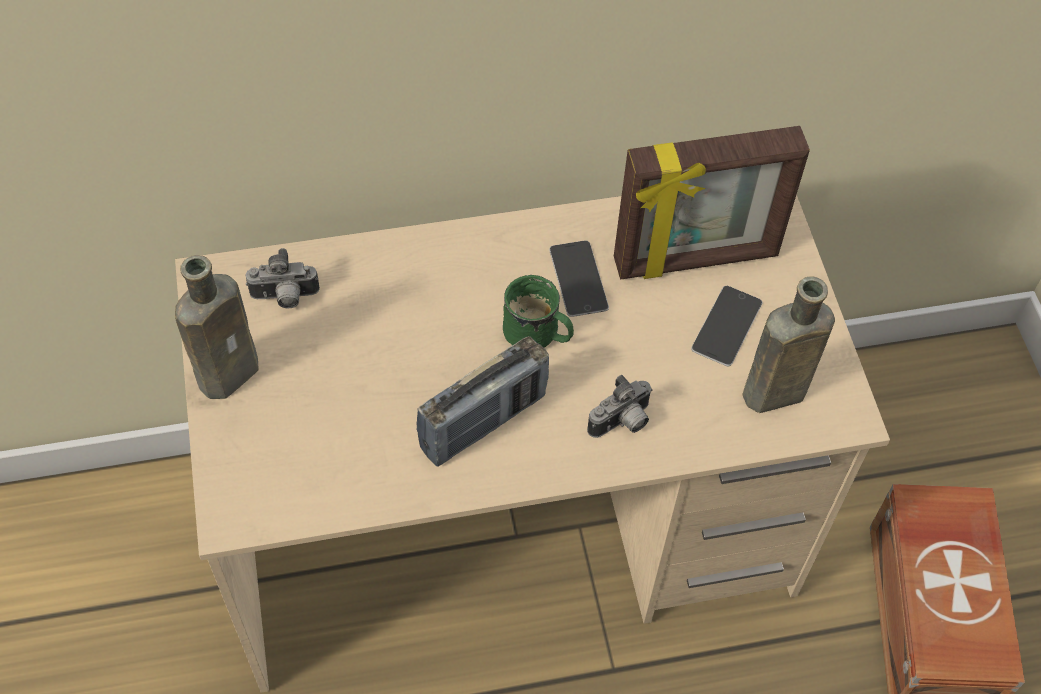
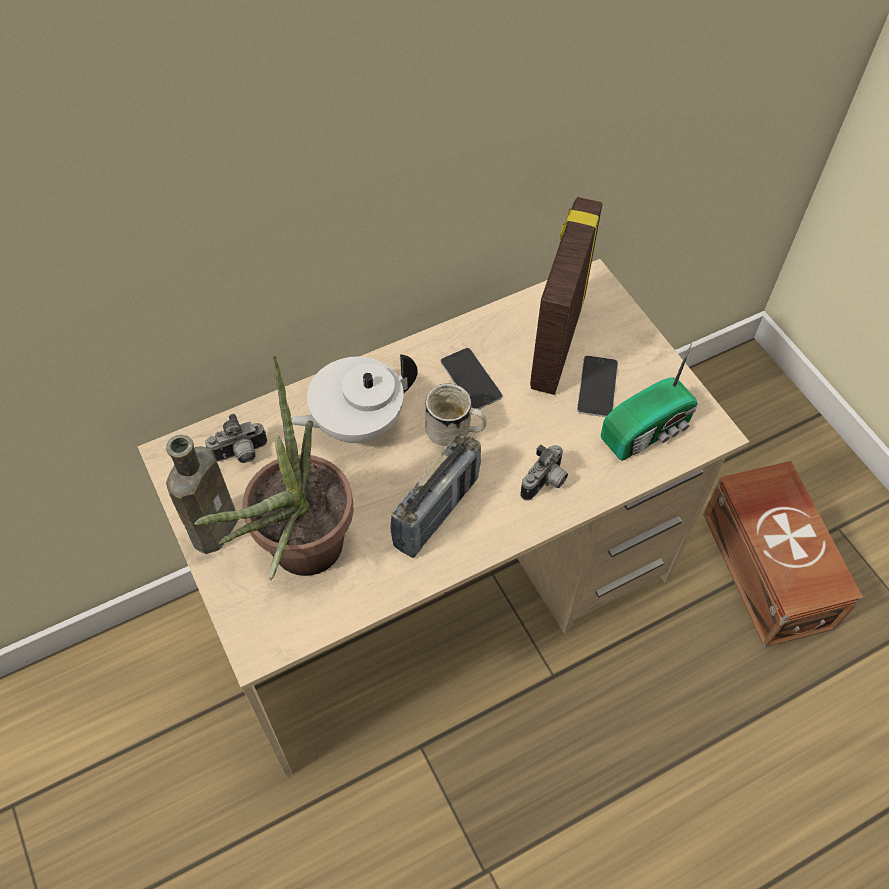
camera: 15 degrees left, 0 degrees up
(311, 432) = (300, 558): none -> potted plant
(427, 295) = (356, 423): none -> white teapot
(538, 336) = (455, 432): green mug -> white mug
(696, 260) = (556, 342): picture frame -> picture frame turned 135 degrees clockwise
(770, 394) = (649, 430): brown bottle -> radio

